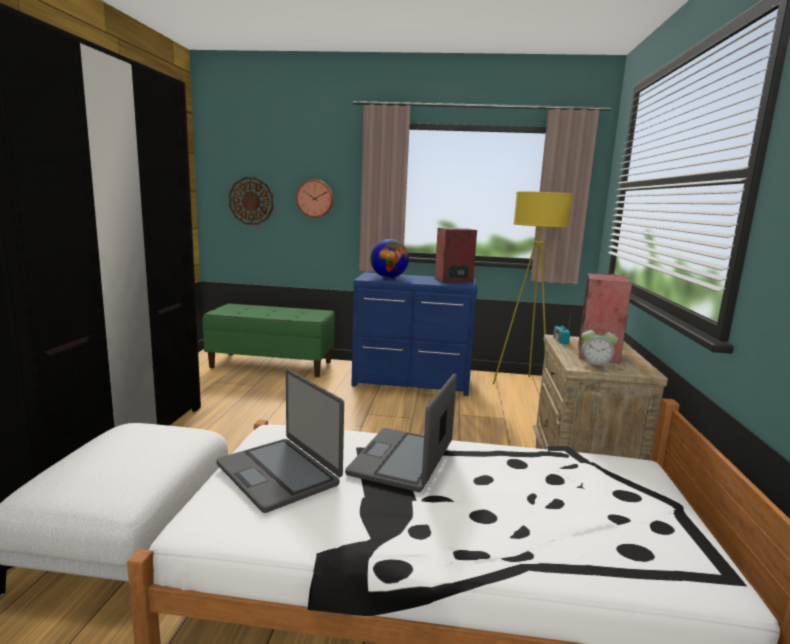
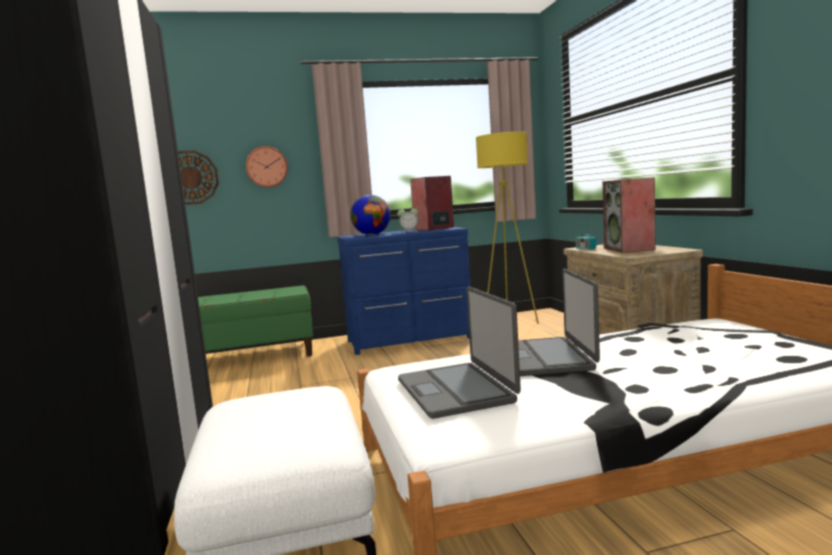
camera: 20 degrees left, 5 degrees down
(279, 474) = (456, 390): laptop -> laptop turned 45 degrees clockwise
(595, 367) = (644, 253): alarm clock -> alarm clock (409, 232)

